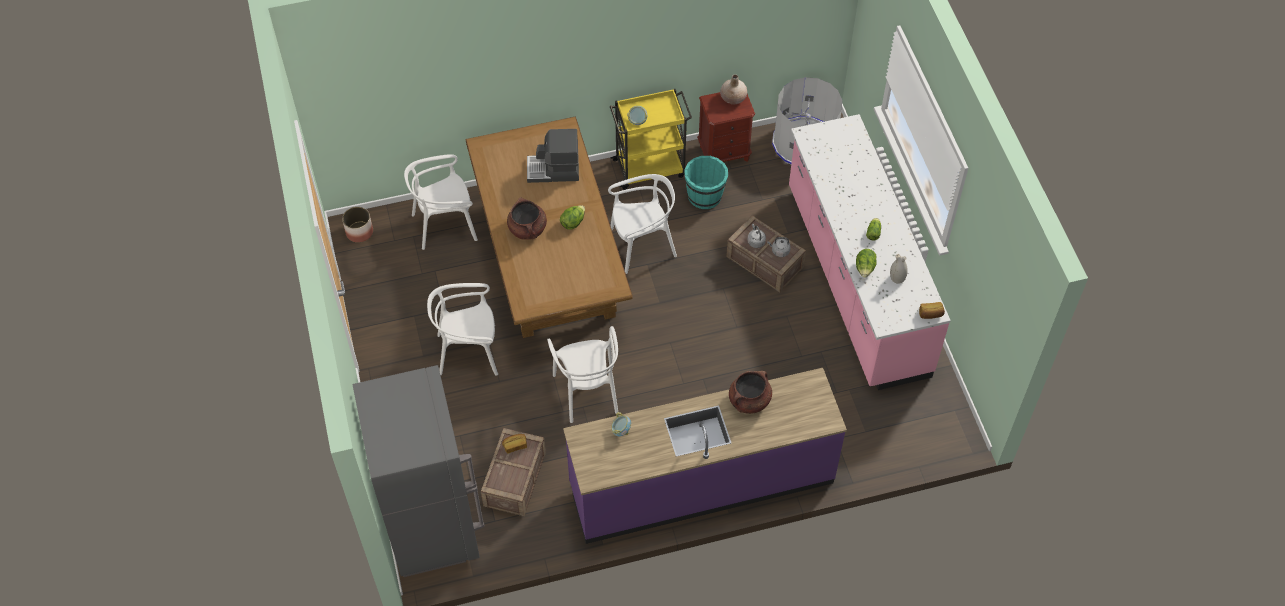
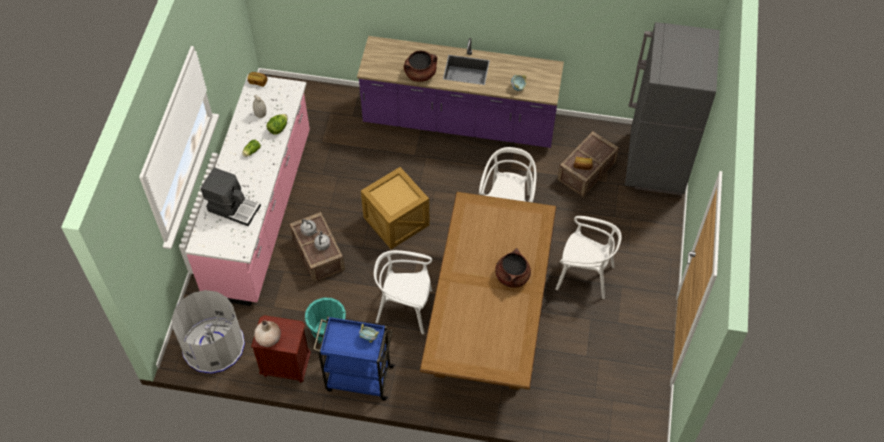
camera: 155 degrees left, 0 degrees up
(359, 232) = (641, 421): planter -> none
(445, 225) = (562, 397): white chair -> none
(553, 170) = (465, 321): coffee machine -> coffee machine (234, 207)
(573, 222) = (472, 267): lettuce -> none
(650, 168) = (358, 378): yellow cart -> blue cart
(704, 331) = (397, 220): none -> crate

